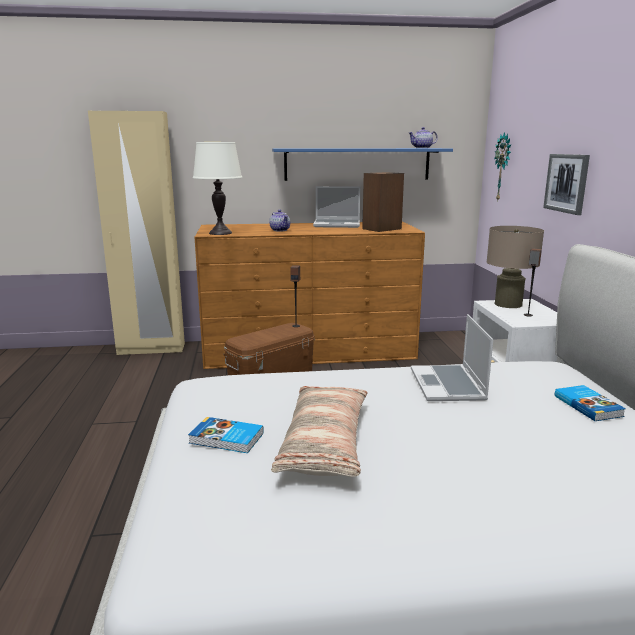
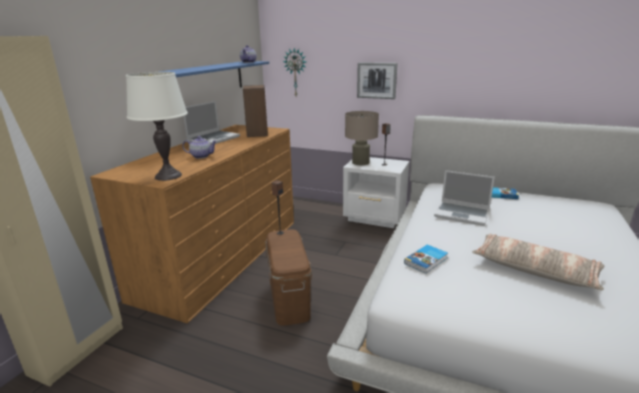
camera: 60 degrees left, 5 degrees up
(226, 439) = (522, 304): book -> book (426, 261)

